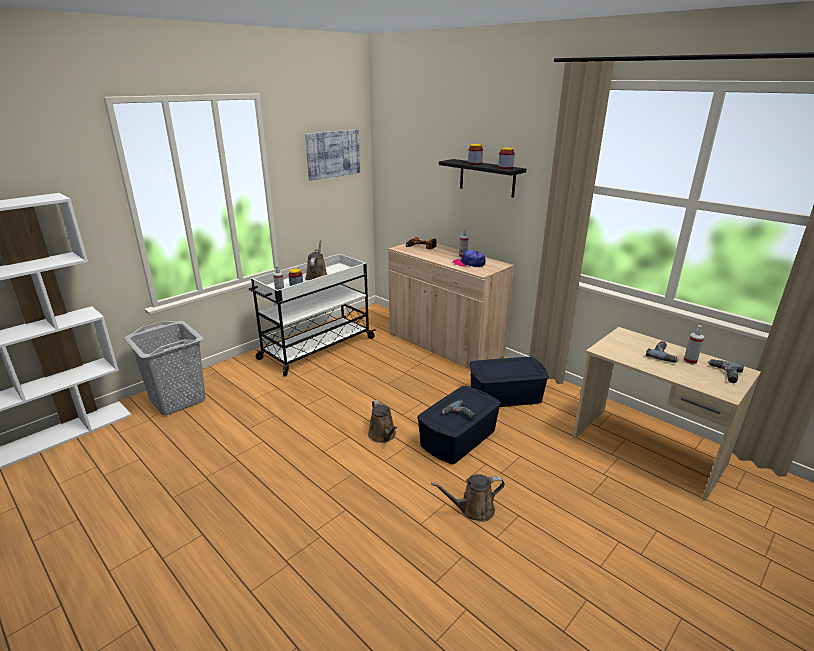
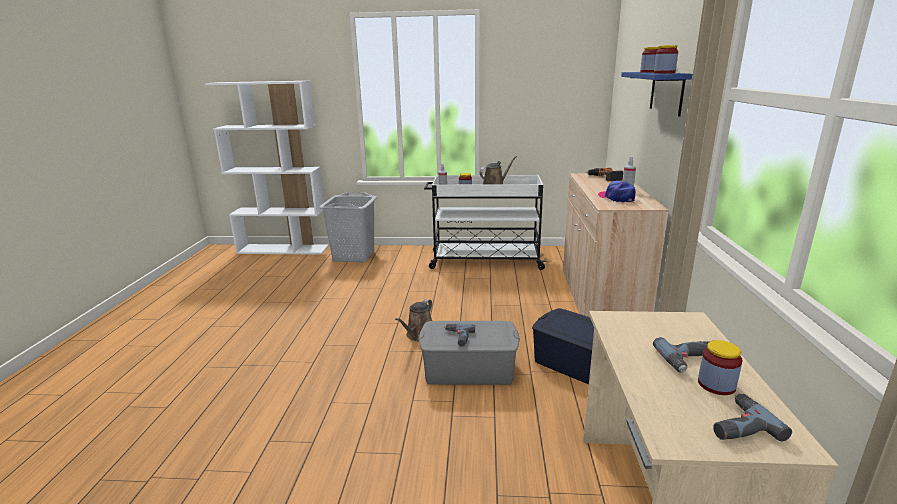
camera: 50 degrees right, 5 degrees down
(333, 154) = (558, 72): picture -> none
(457, 438) = (468, 369): blue storage box -> grey storage box
(473, 509) = (378, 422): brown watering can -> none
(487, 178) = (666, 92): black shelf -> blue shelf
(690, 361) = (716, 385): spray bottle -> jar

